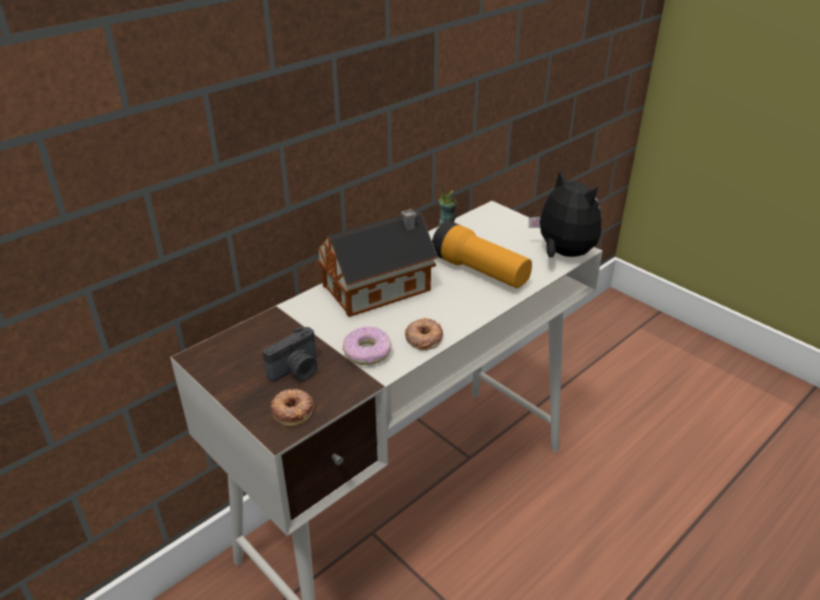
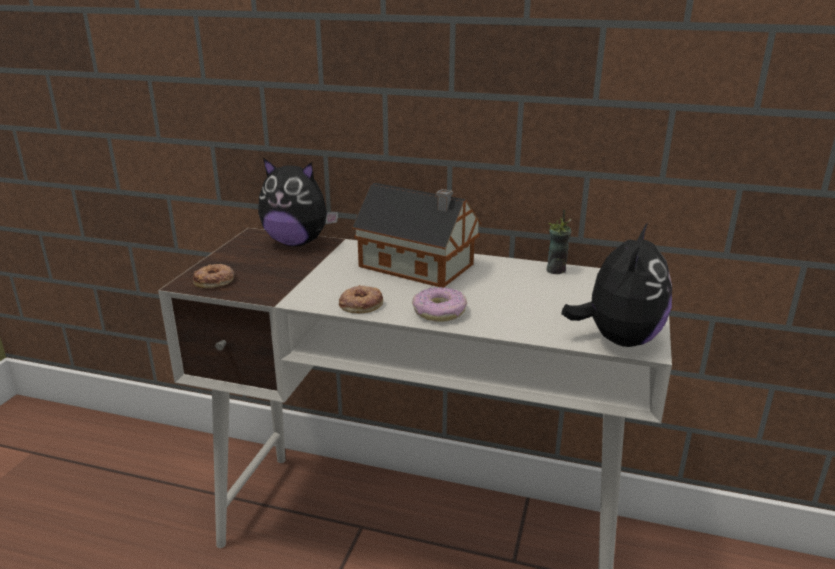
camera: 60 degrees right, 10 degrees down
(253, 335) = (297, 242): none -> plush toy
(297, 371) = (265, 268): camera -> none
(367, 352) = (315, 287): donut -> donut (439, 312)
(480, 271) = (509, 302): flashlight -> none

